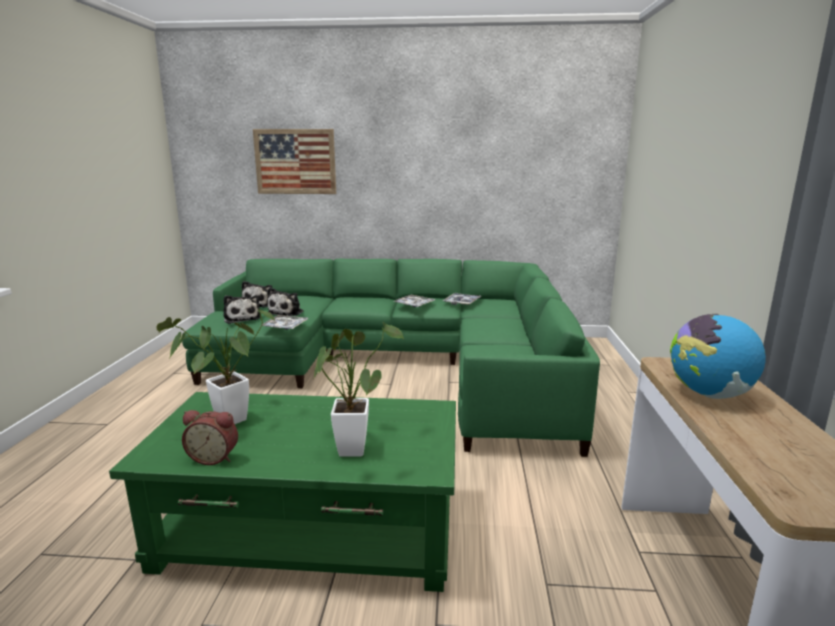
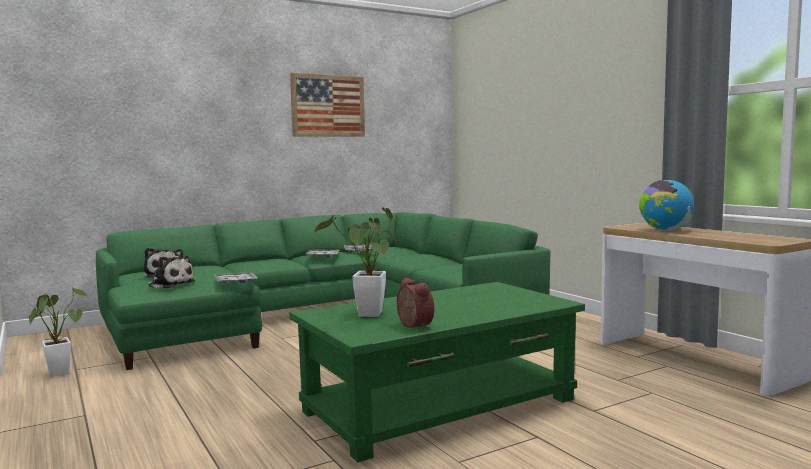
camera: 35 degrees left, 10 degrees down
(214, 457) = (412, 326): alarm clock -> alarm clock turned 90 degrees counterclockwise
(287, 312) = (210, 275): plush toy -> none
(295, 161) = (157, 122): picture -> picture (328, 105)
(353, 446) = (490, 305): potted plant -> potted plant (58, 372)

